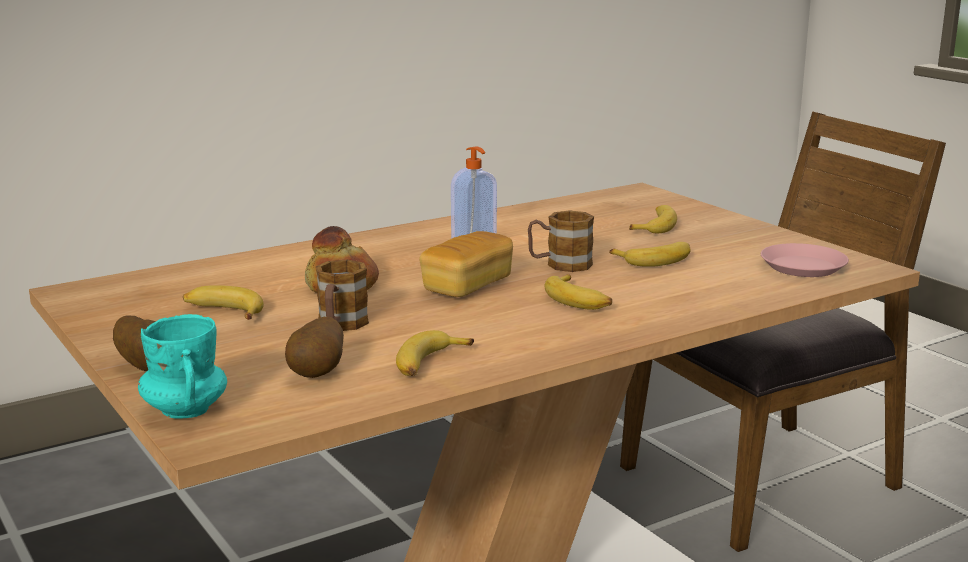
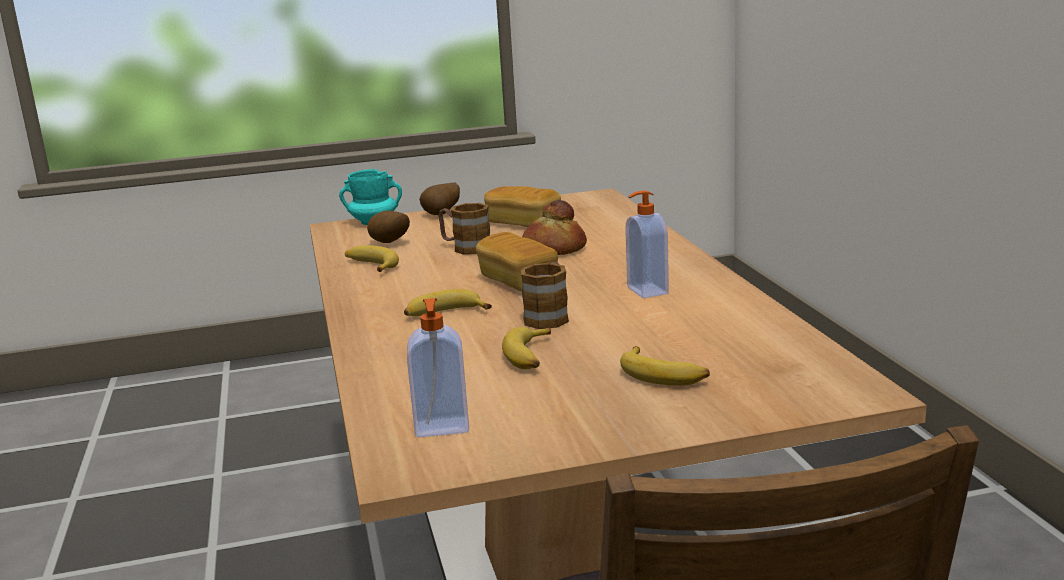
camera: 110 degrees right, 0 degrees up
(223, 312) = (523, 224): banana -> bread
(802, 267) = (442, 428): pink plate -> soap dispenser

